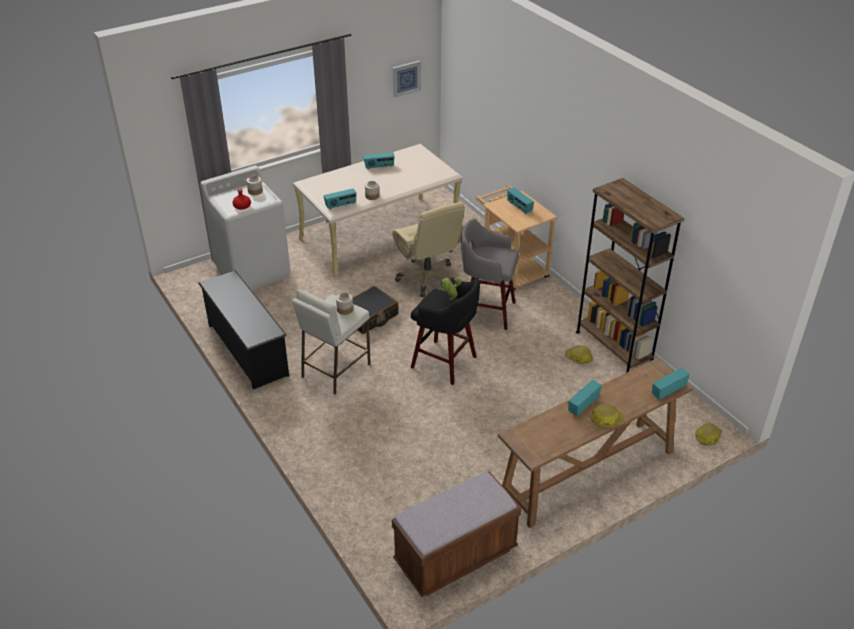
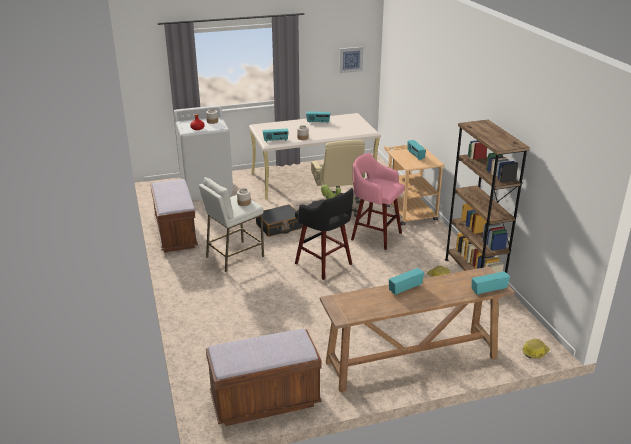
camera: 15 degrees right, 10 degrees down
(247, 350) = (175, 234): black shoe rack -> brown bench
(486, 311) = (375, 236): grey stool -> pink stool
(606, 420) = (421, 302): hard hat -> none

